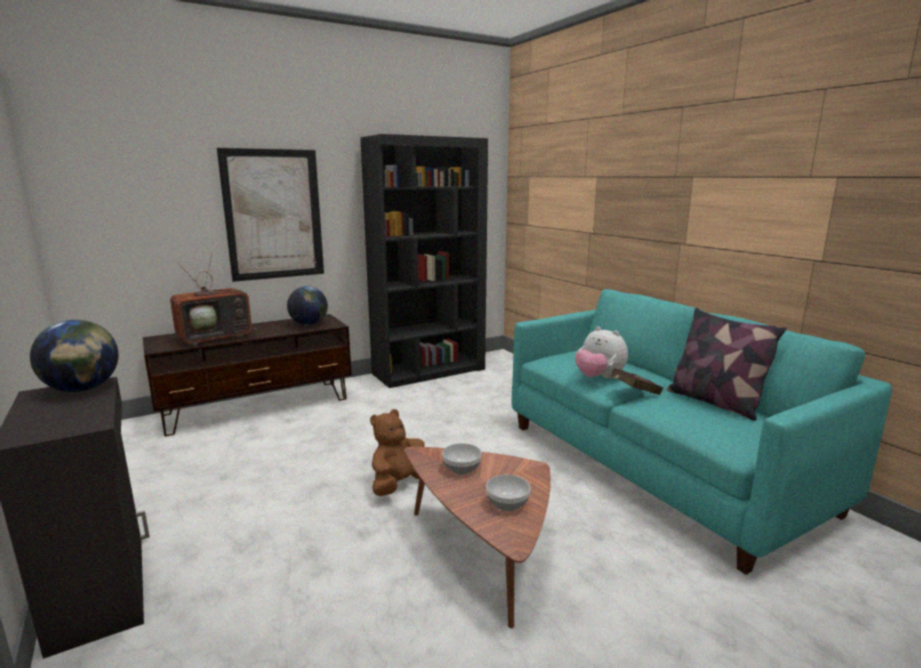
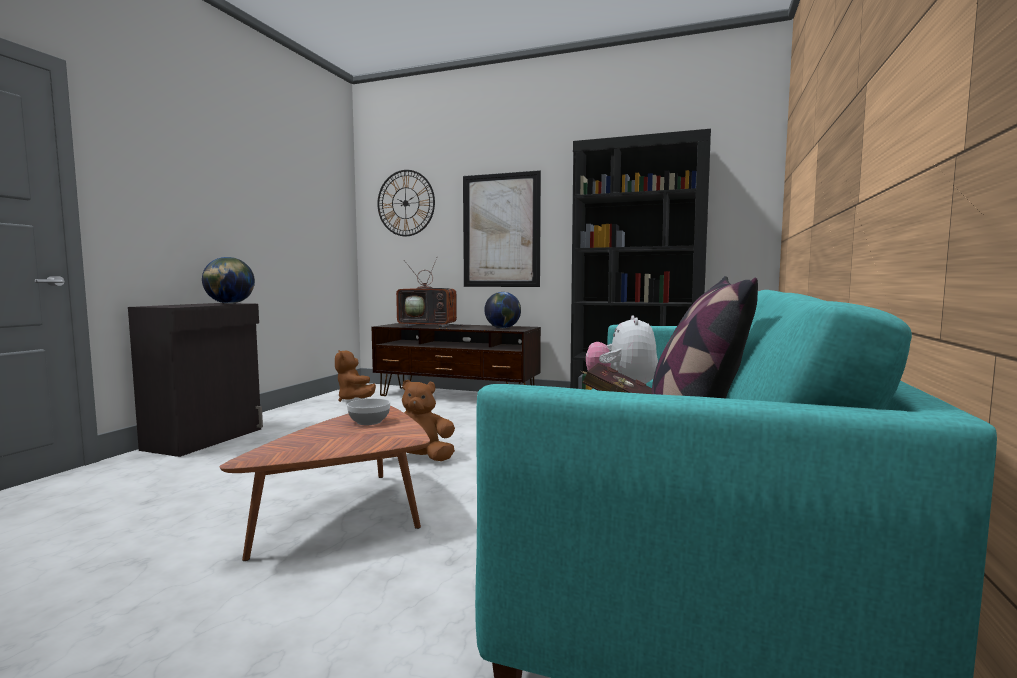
camera: 50 degrees right, 10 degrees down
(126, 177) = (405, 203): none -> wall clock
(147, 453) = (354, 399): none -> brown plush toy
(507, 503) = (320, 444): bowl -> none

